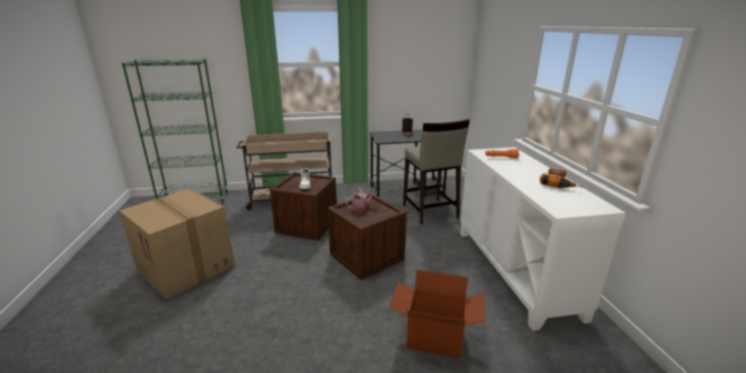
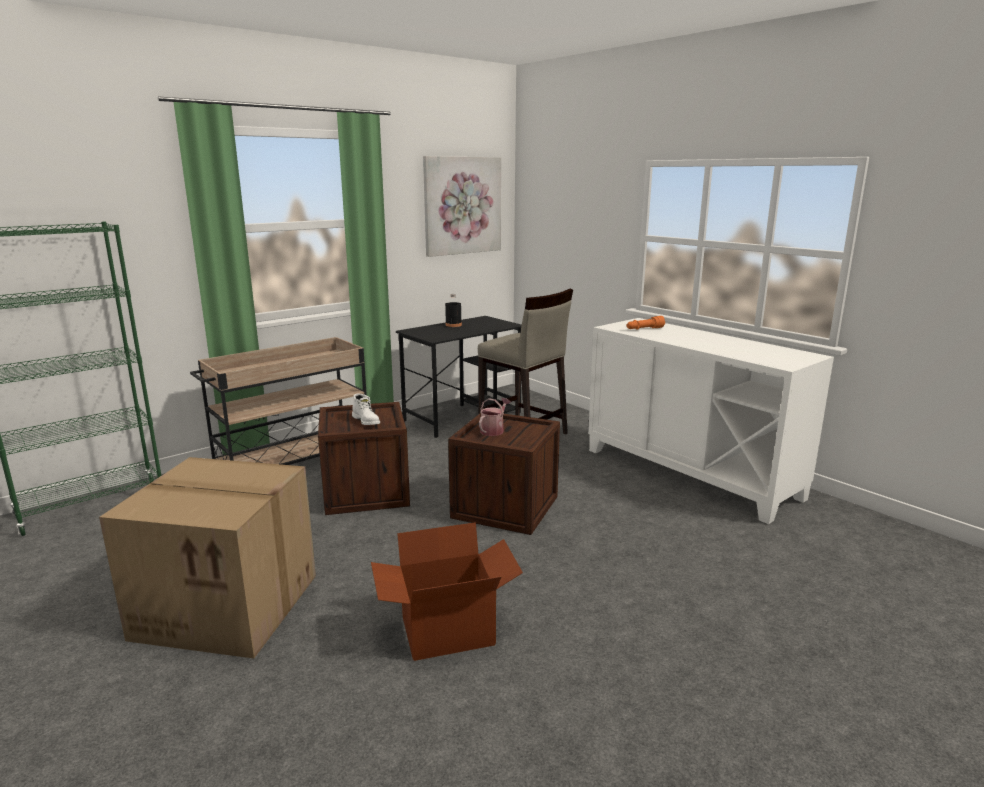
camera: 30 degrees left, 5 degrees down
(430, 54) = (462, 205): none -> picture
(435, 338) = (687, 565): cardboard box -> cardboard box (448, 632)
(559, 183) = (741, 343): power drill -> none

